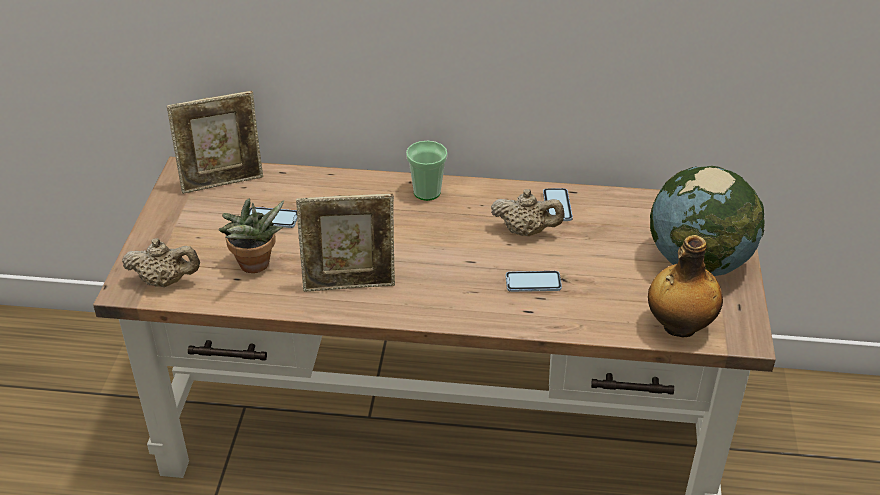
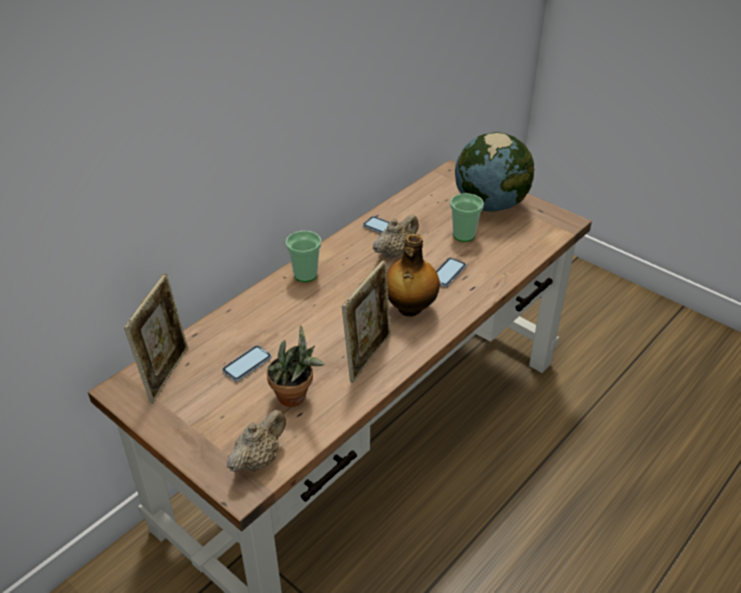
camera: 55 degrees left, 0 degrees up
(614, 266) = (463, 235): none -> cup
(678, 326) = (538, 239): bottle -> bottle (409, 308)

